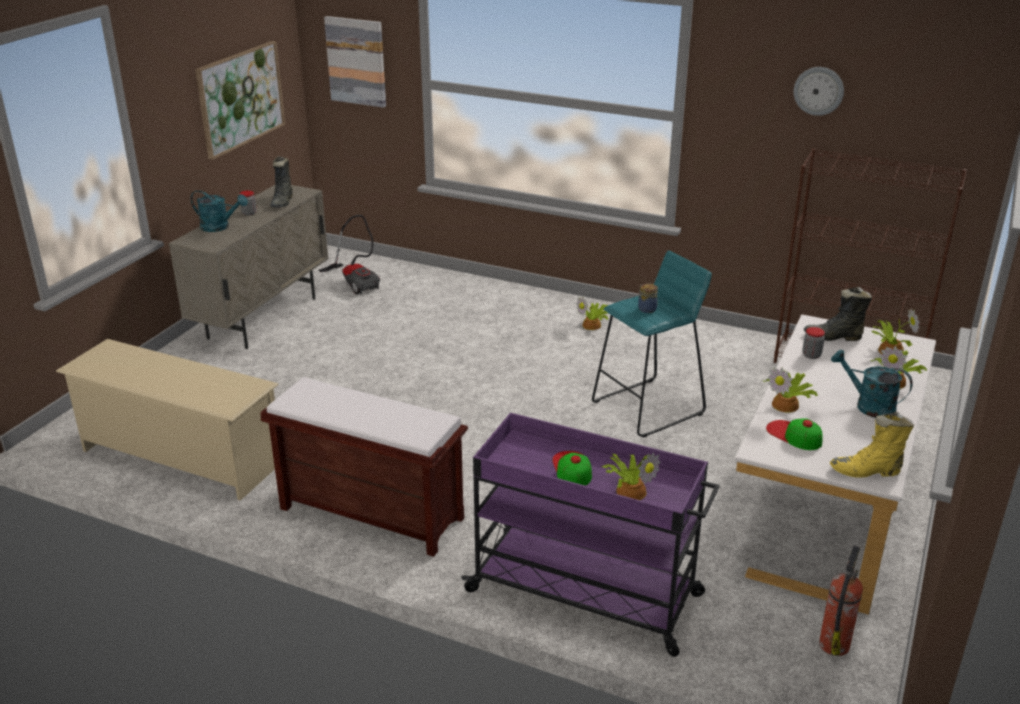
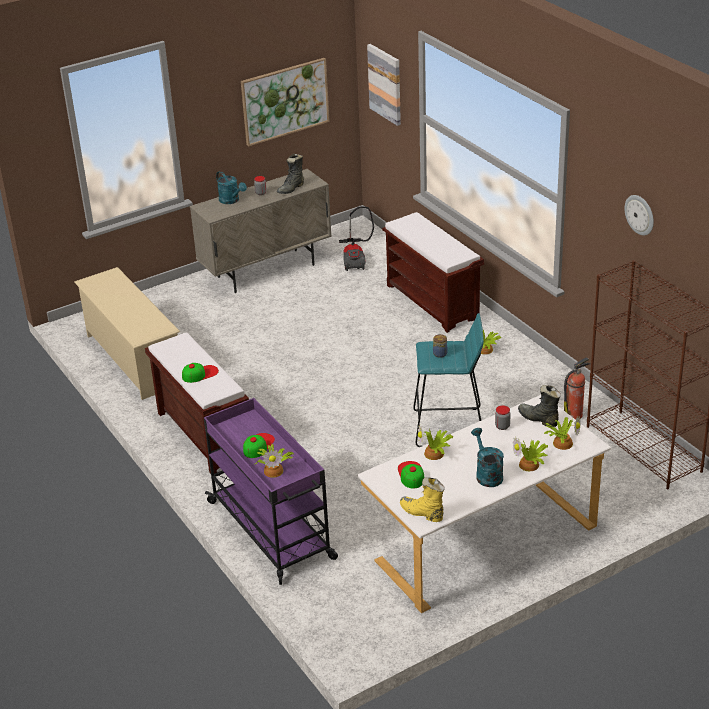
camera: 35 degrees right, 5 degrees up
(380, 416) = (200, 374): none -> cap
(487, 299) = (433, 302): none -> brown bench
(834, 643) = (379, 619): fire extinguisher -> fire extinguisher (574, 414)

